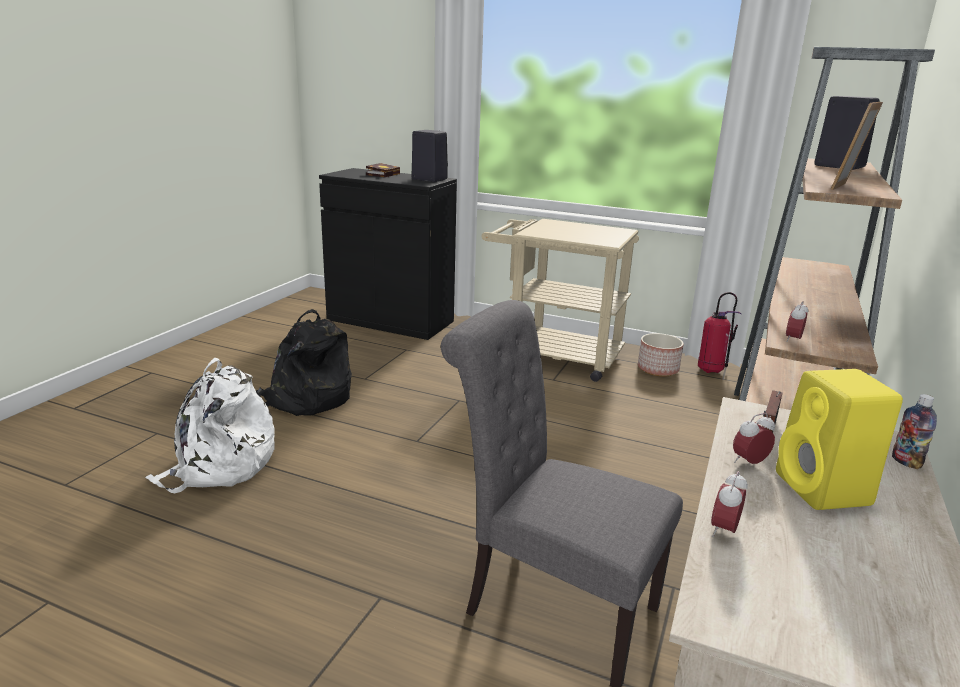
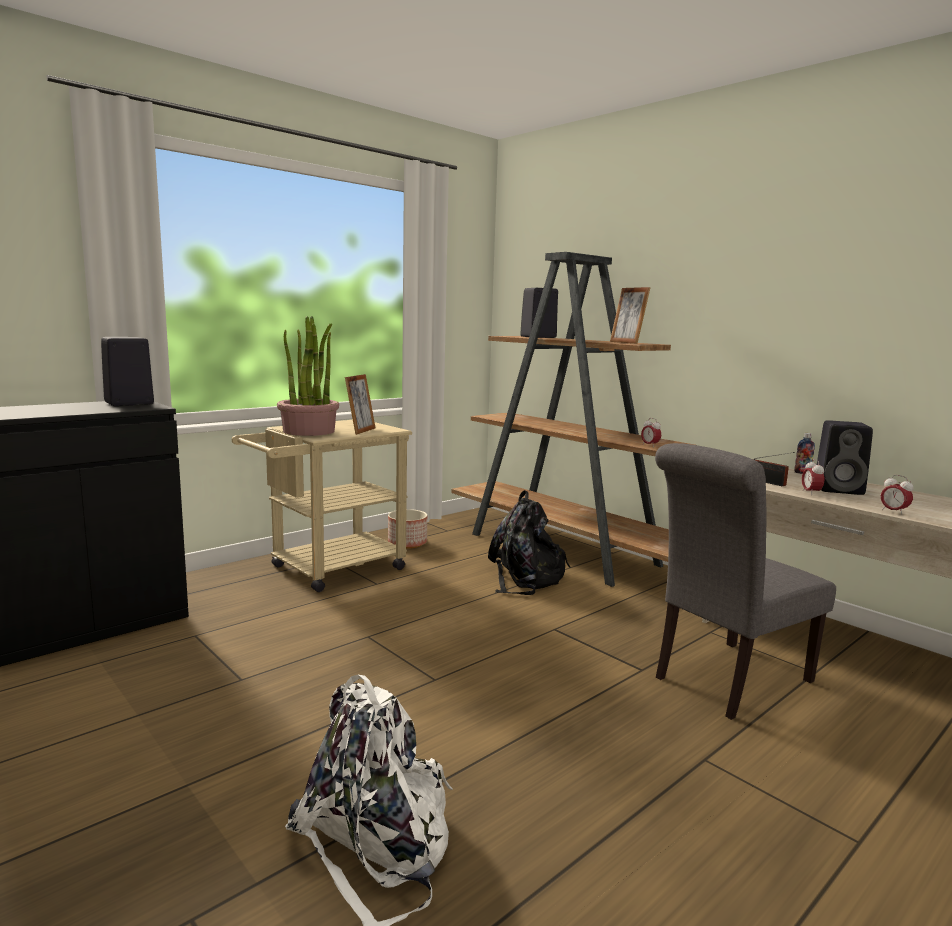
camera: 65 degrees left, 10 degrees down
(307, 399) = (248, 735): black backpack -> black backpack (525, 578)
(383, 174) = (39, 408): book -> none
(543, 227) = (309, 431): none -> potted plant
(580, 237) = (360, 431): none -> picture frame
(711, 370) = (430, 529): fire extinguisher -> none
(825, 490) = (840, 489): yellow speaker -> black speaker

